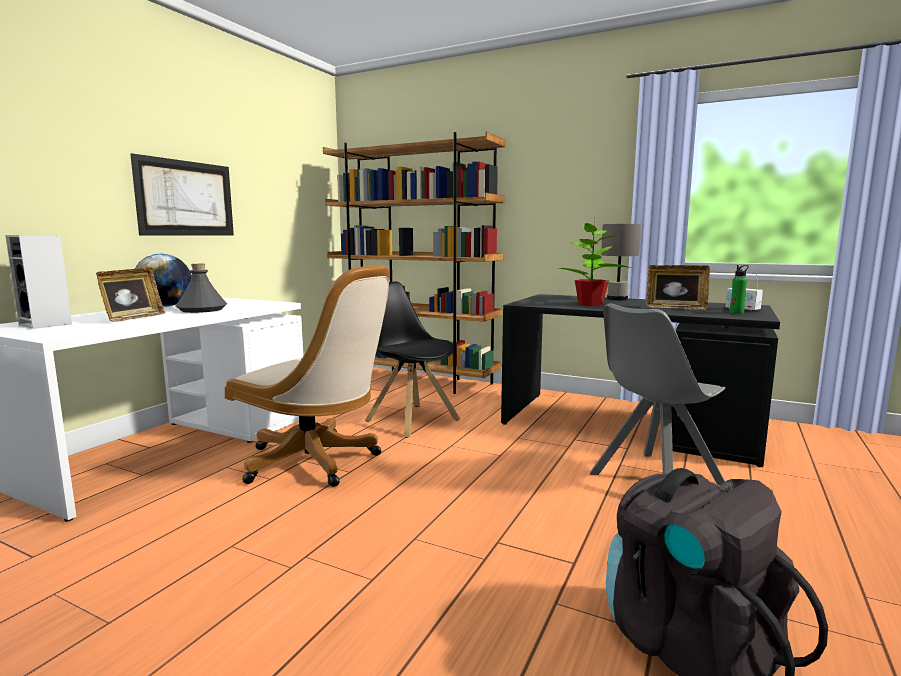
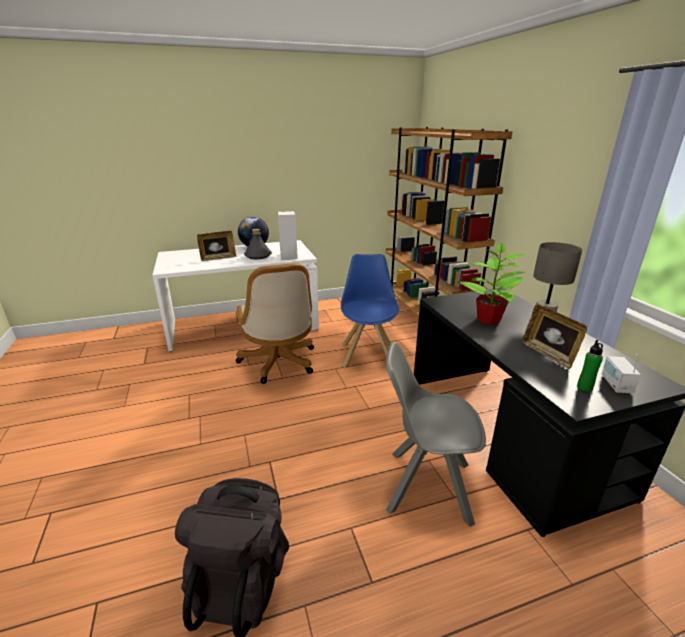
camera: 45 degrees right, 15 degrees up
(47, 324) = (184, 256): speaker -> speaker (289, 256)
(186, 198) = (279, 178): picture -> none
(410, 419) = (368, 354): black chair -> blue chair

